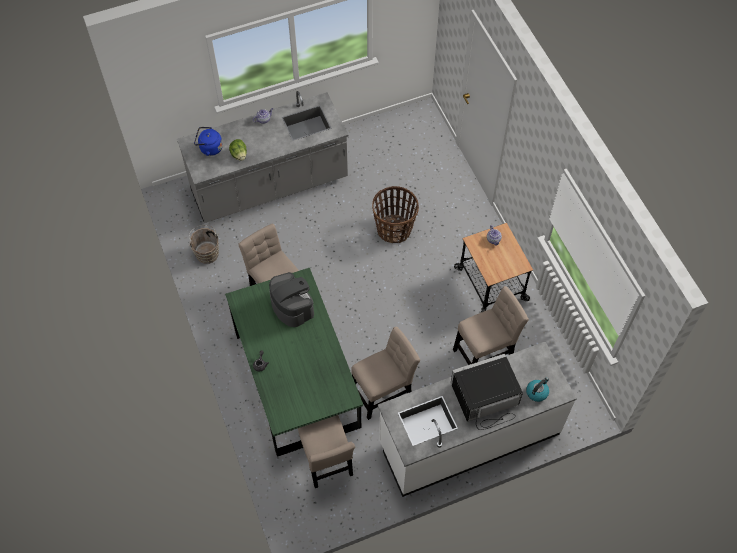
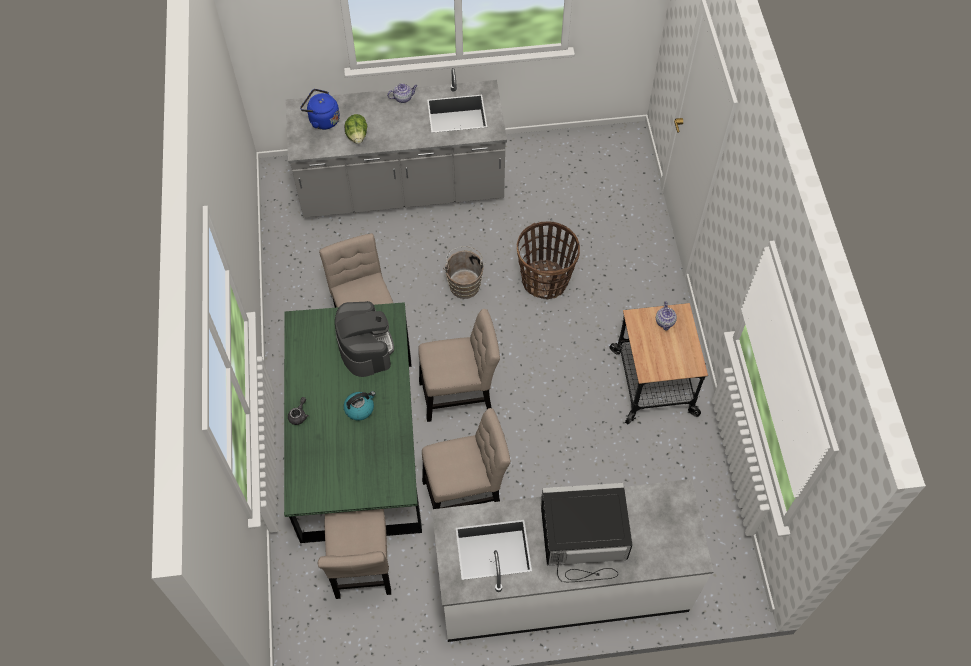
camera: 15 degrees right, 0 degrees up
(207, 252) = (296, 256): brown bucket -> brown bucket (464, 284)
(485, 352) = (619, 472): beige chair -> beige chair (459, 395)
(537, 392) = (659, 548): kettle -> kettle (360, 408)

